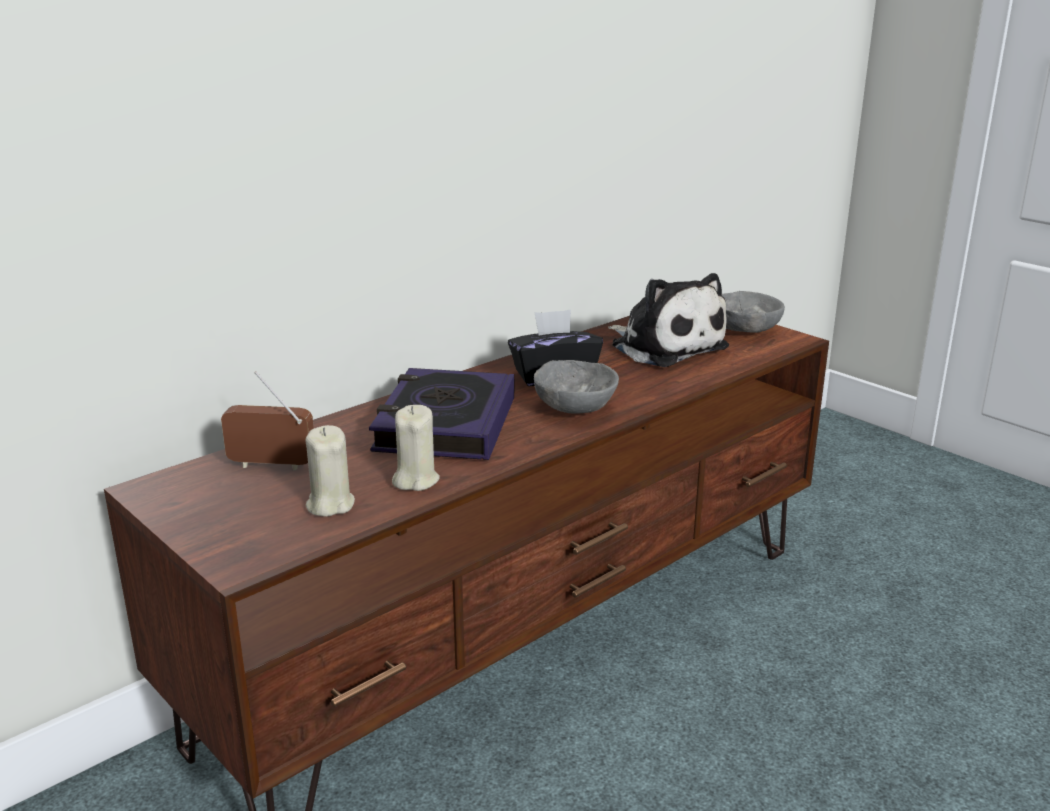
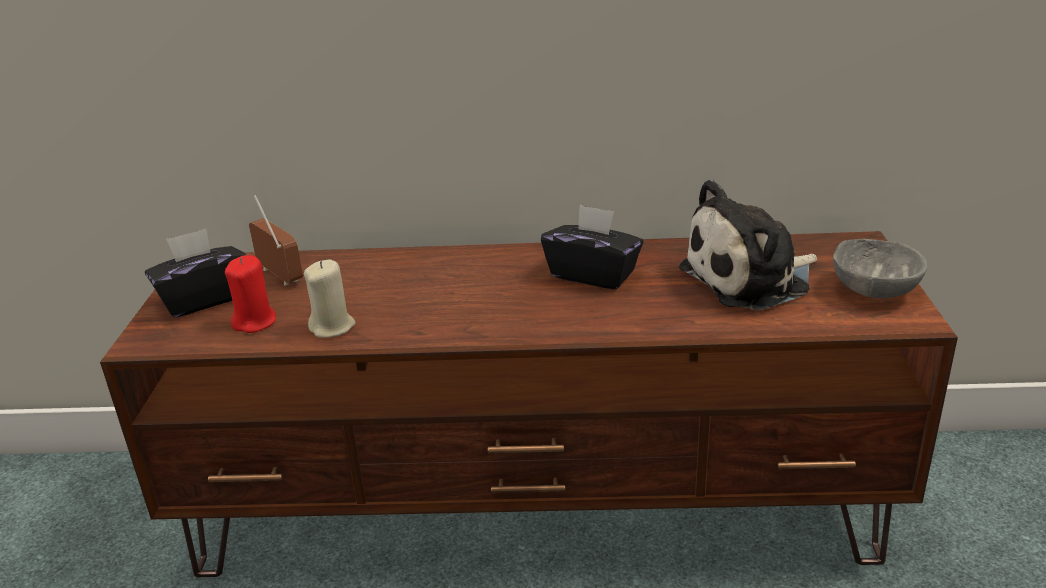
camera: 45 degrees right, 5 degrees up
(229, 509) = (204, 299): none -> black tissue box
(330, 504) = (255, 322): beige candle -> red candle
(445, 424) = (434, 287): book -> none
(574, 408) = (552, 312): grey bowl -> none
(665, 346) = (751, 279): plush toy -> plush toy turned 60 degrees clockwise

